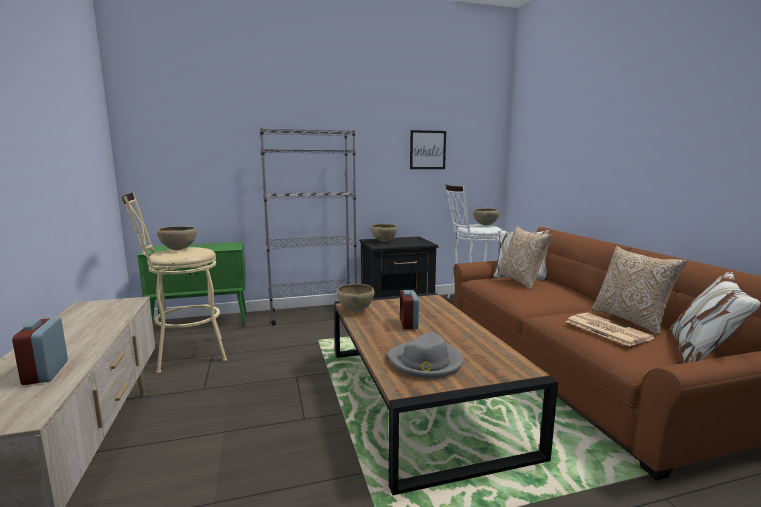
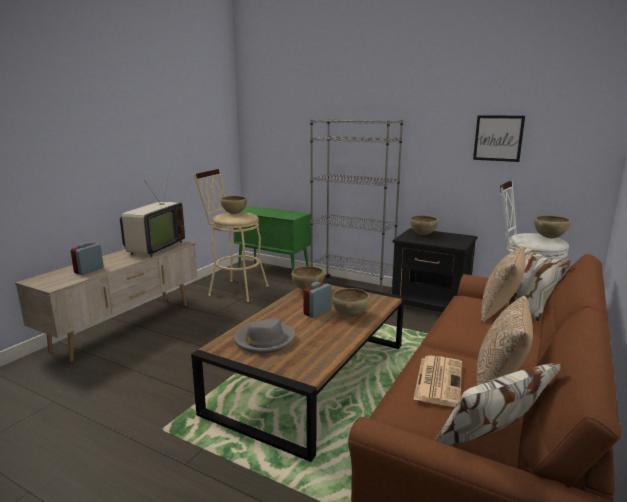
camera: 45 degrees right, 5 degrees up
(97, 316) = (154, 248): none -> television
(438, 317) = (350, 316): none -> brown bowl

